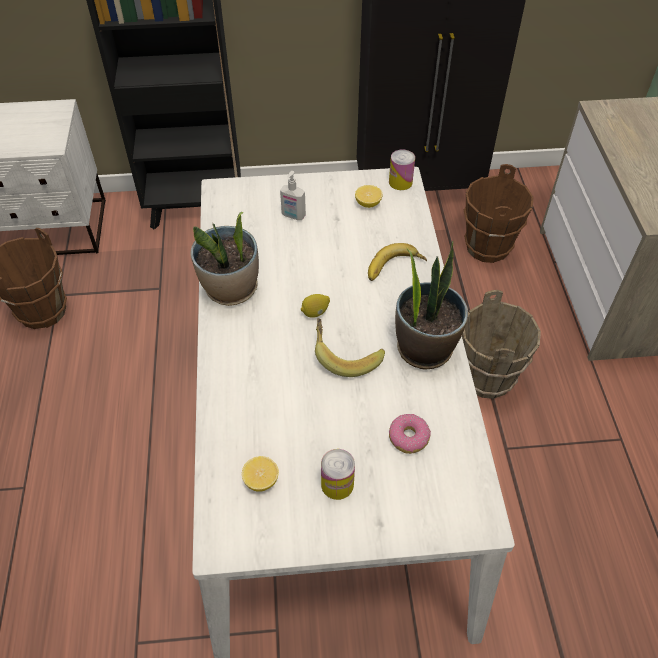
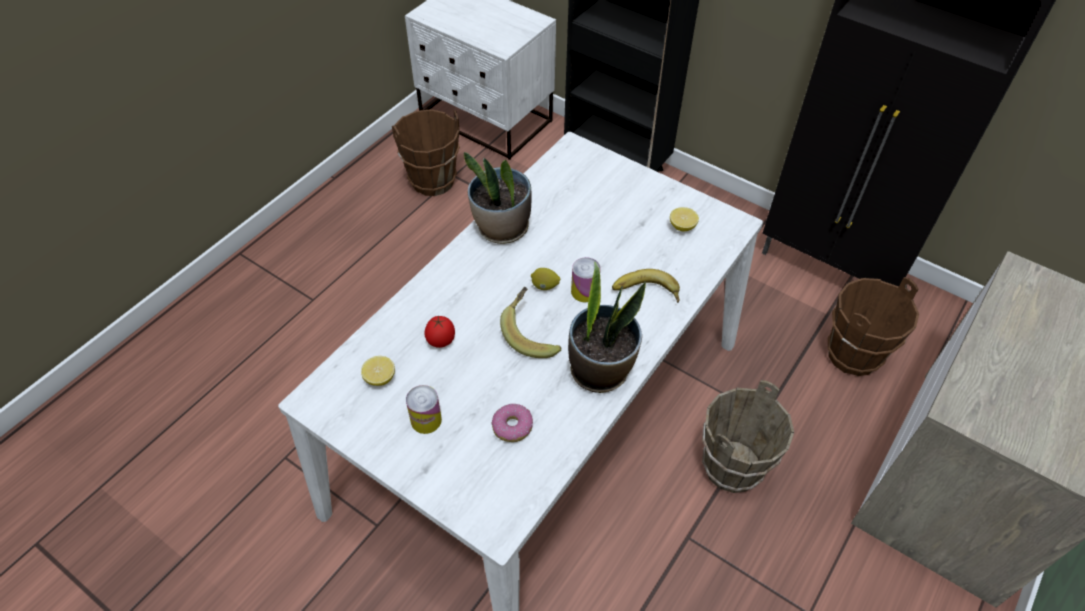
camera: 40 degrees right, 0 degrees up
(279, 413) = (440, 341): none -> tomato
(293, 216) = (609, 200): soap dispenser -> none
(400, 182) = (731, 225): can -> can (584, 291)

